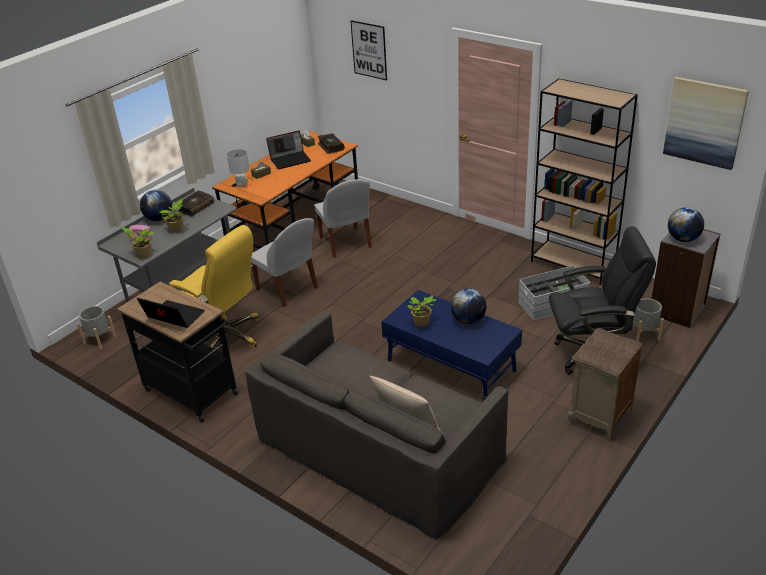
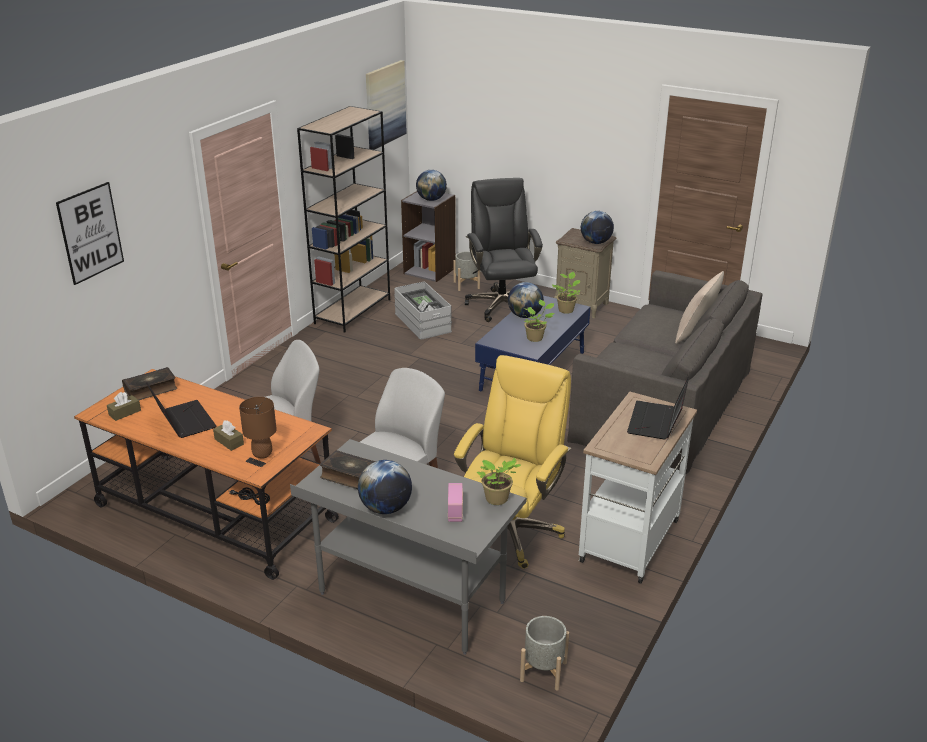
camera: 100 degrees left, 5 degrees down
(177, 229) = (421, 481): potted plant -> potted plant (566, 309)
(193, 393) = (631, 539): black cart -> white cart
(242, 185) = (261, 454): grey table lamp -> brown table lamp
(596, 356) = (596, 242): none -> globe

